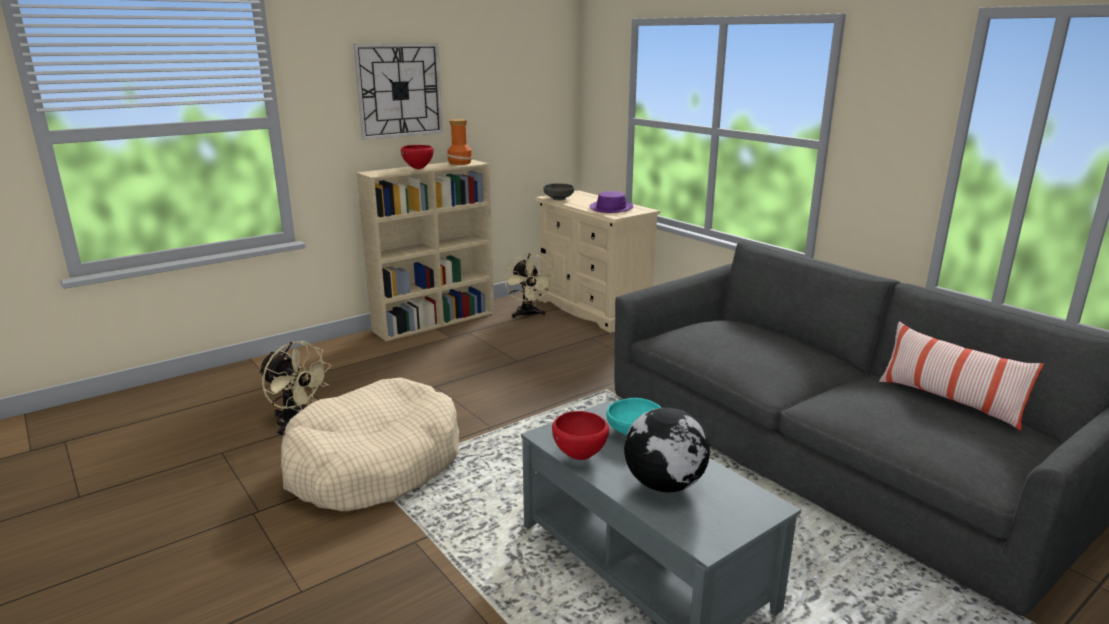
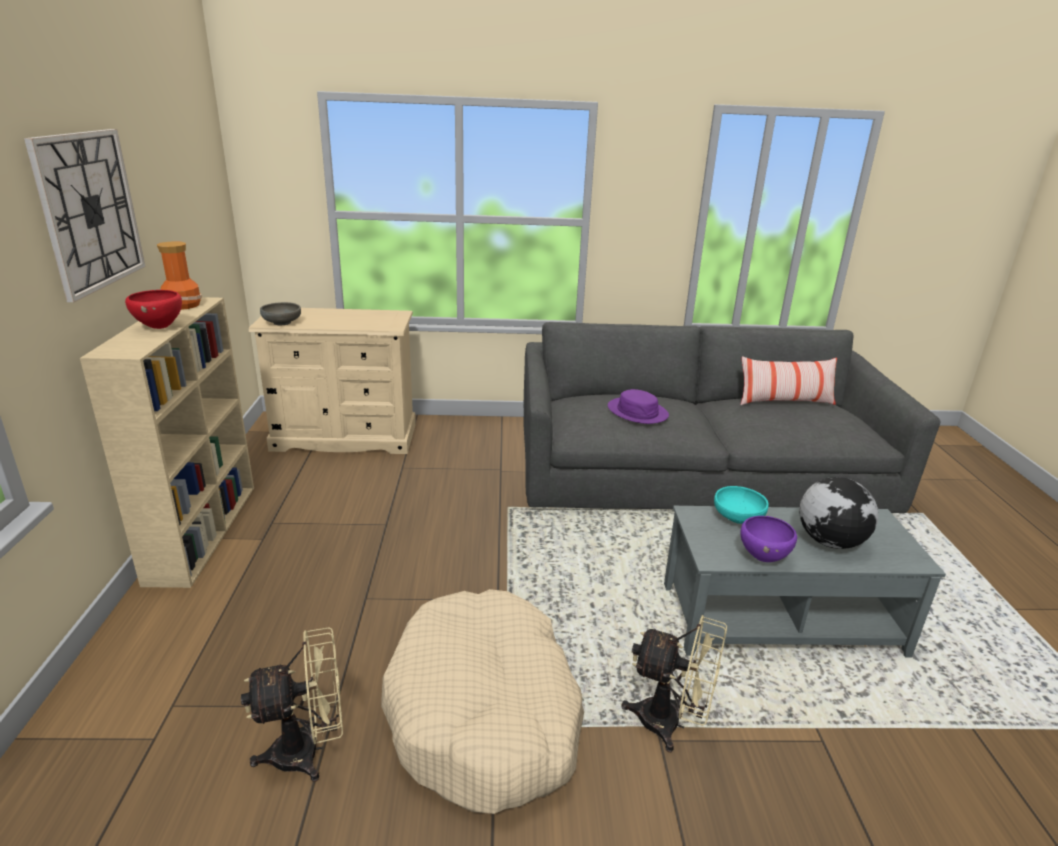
camera: 55 degrees left, 5 degrees up
(528, 315) = (295, 472): beige fan -> beige fan (671, 723)
(580, 456) = (763, 558): red bowl -> purple bowl
(611, 208) = (365, 319): purple hat -> purple hat (637, 412)

